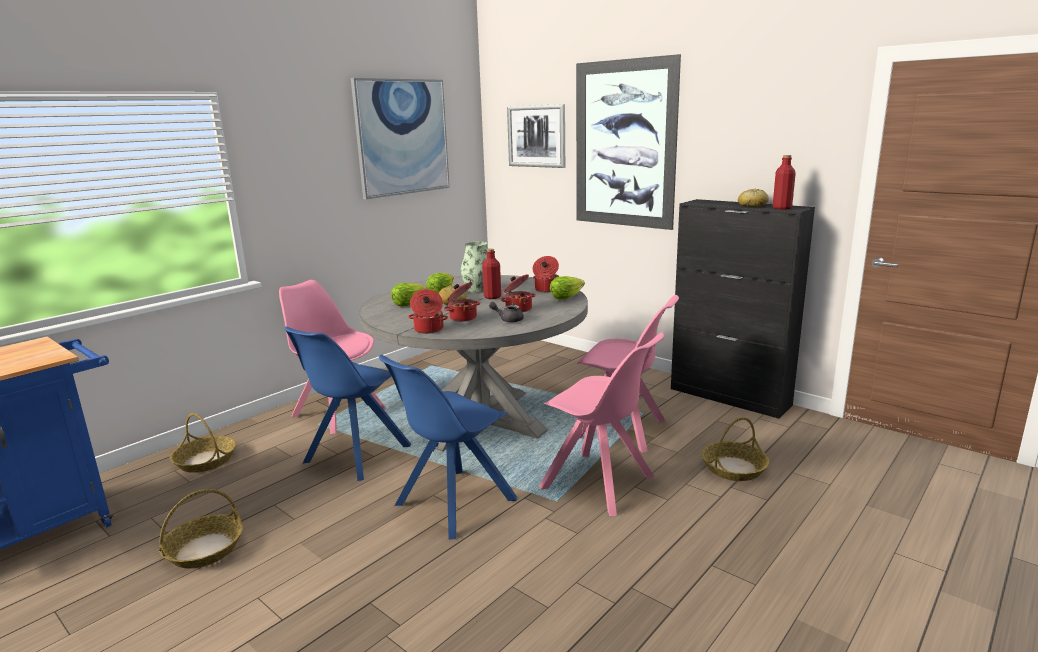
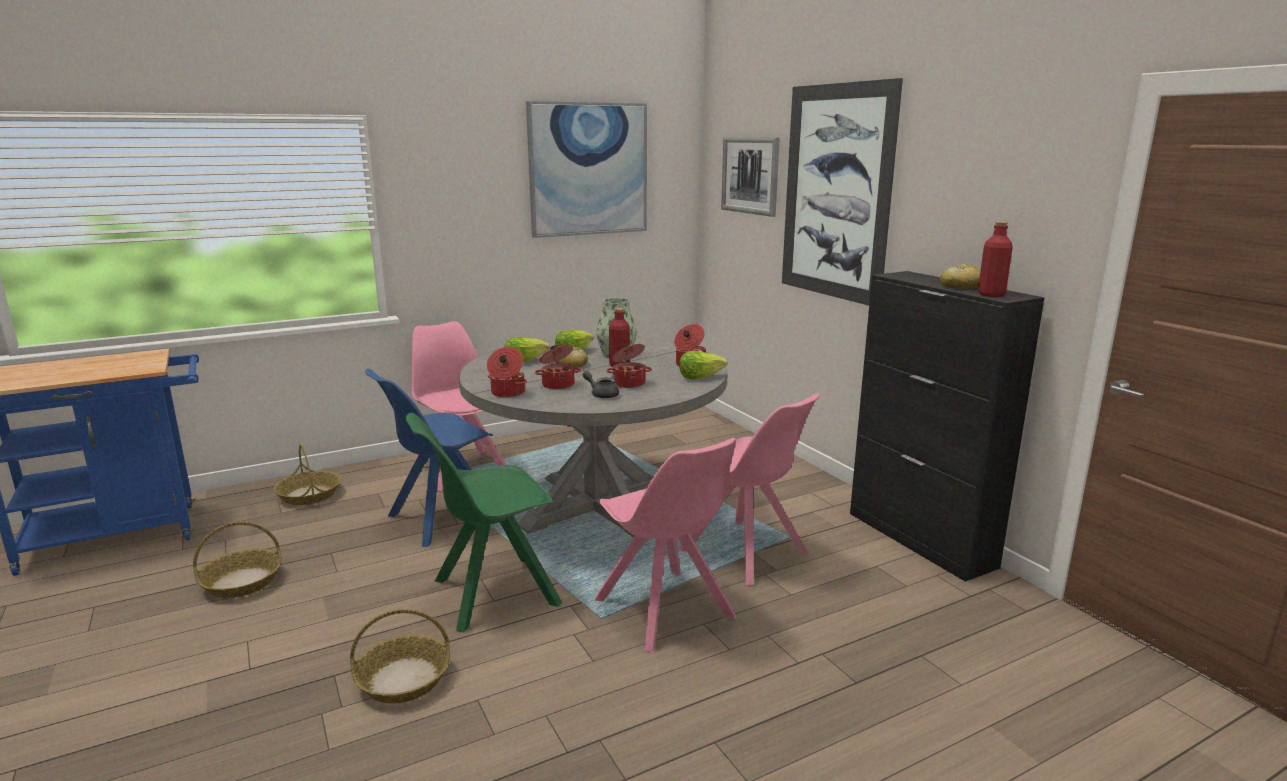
camera: 20 degrees right, 0 degrees up
(452, 503) = (492, 593): blue chair -> green chair
(733, 468) = (845, 632): basket -> basket (403, 679)

